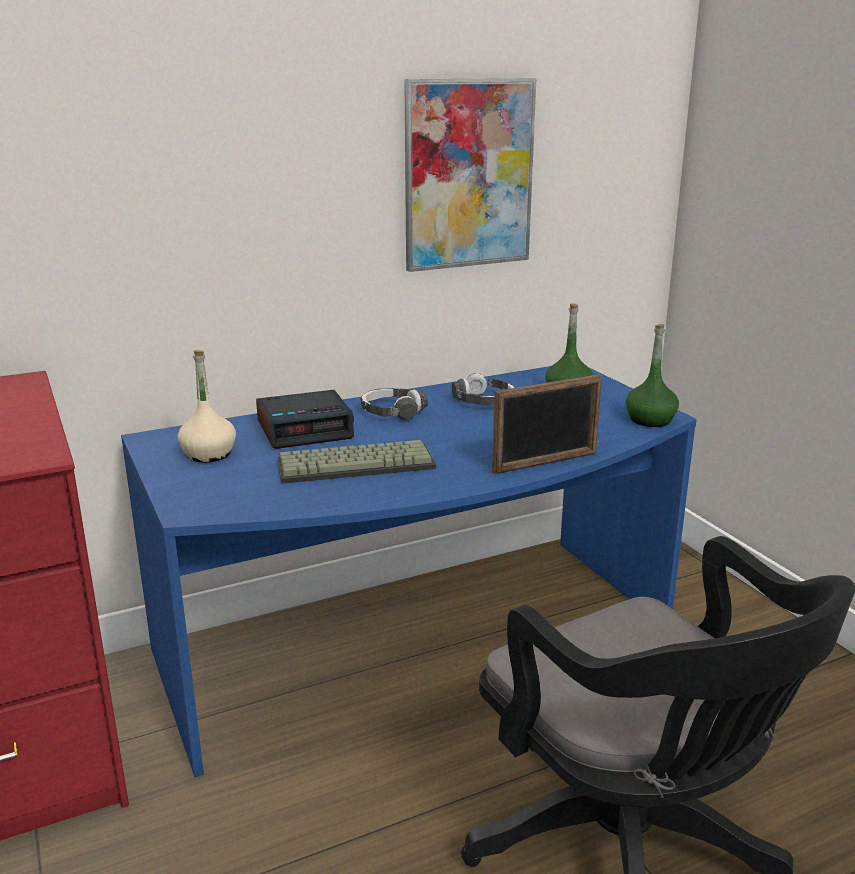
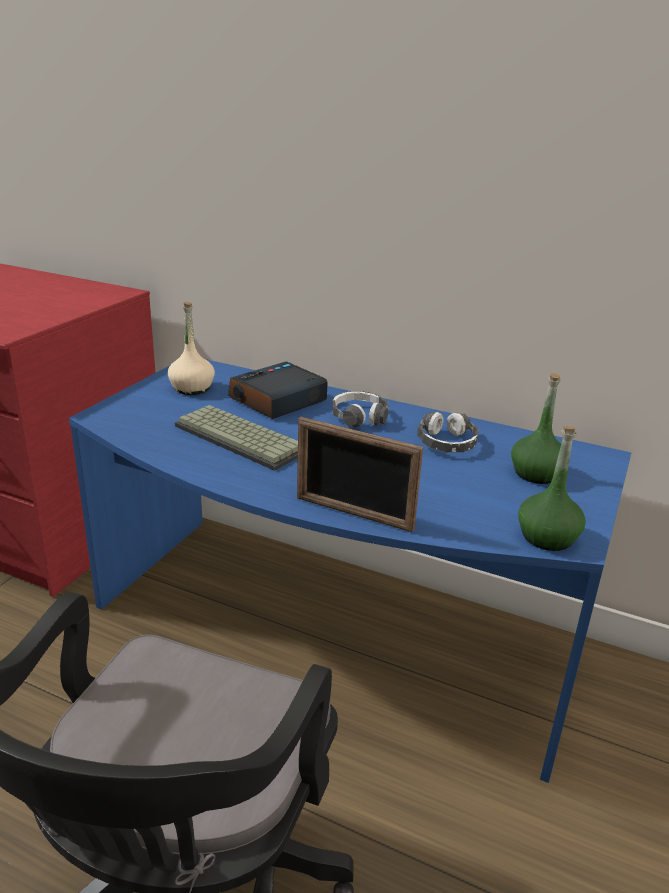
camera: 50 degrees right, 5 degrees up
(305, 429) = (277, 400): alarm clock -> alarm clock turned 105 degrees clockwise
(468, 175) = (521, 202): picture -> none

